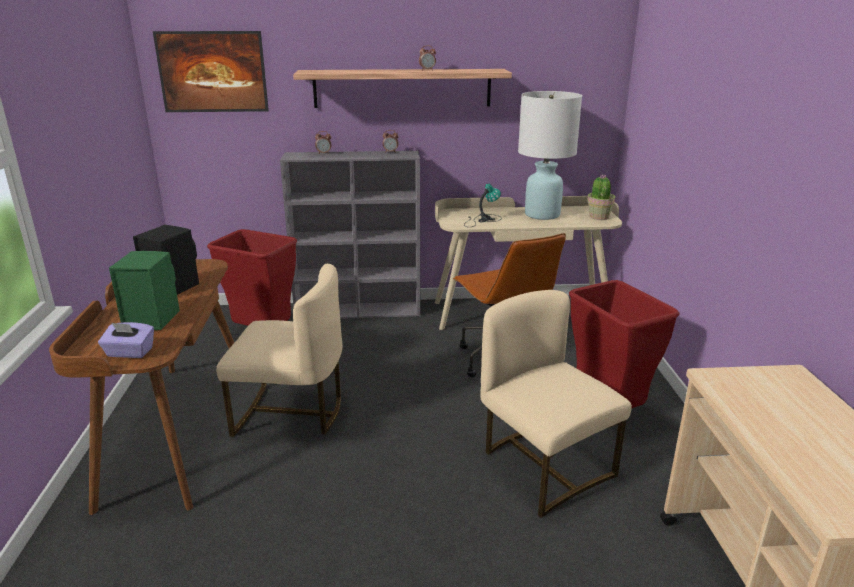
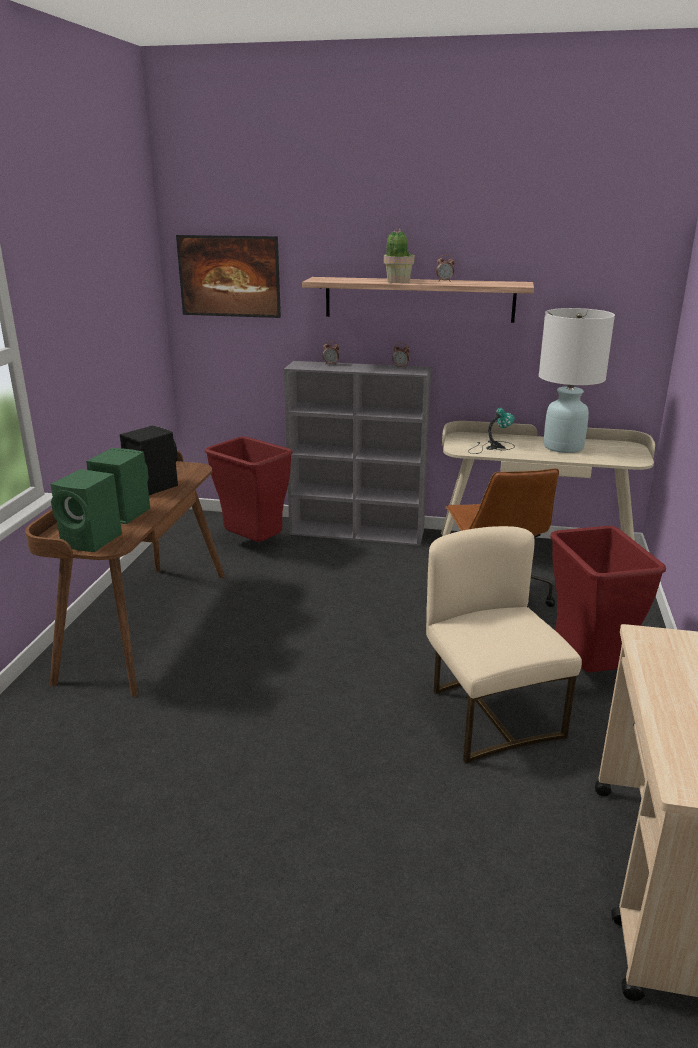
camera: 15 degrees right, 0 degrees up
(129, 353) = (93, 541): purple tissue box -> green speaker
(290, 413) = (253, 624): beige chair -> none
(598, 217) = (628, 455): potted plant -> potted plant (398, 281)

